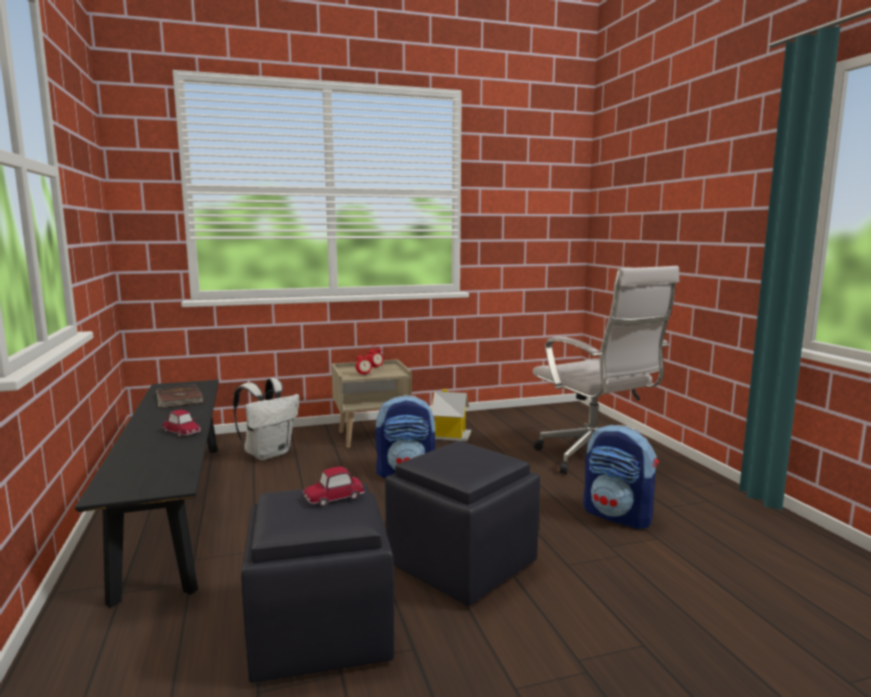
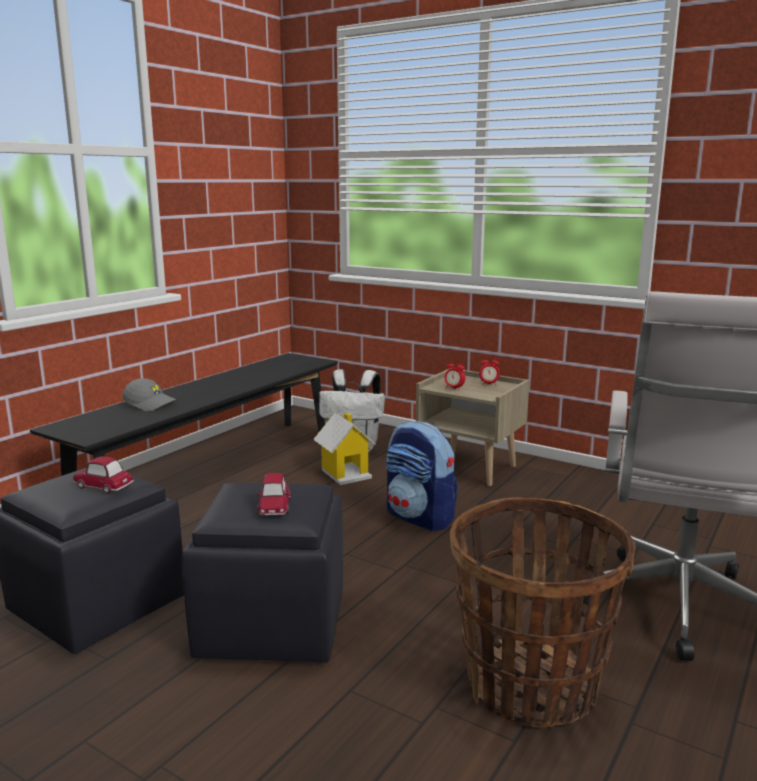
camera: 50 degrees right, 5 degrees up
(147, 448) = (150, 404): none -> grey cap
(179, 399) = (266, 371): brown book -> none
(182, 432) = (196, 399): toy car -> toy car (274, 506)
(451, 435) = (556, 498): toy house -> toy house (346, 473)
(618, 516) = (531, 686): backpack -> basket

